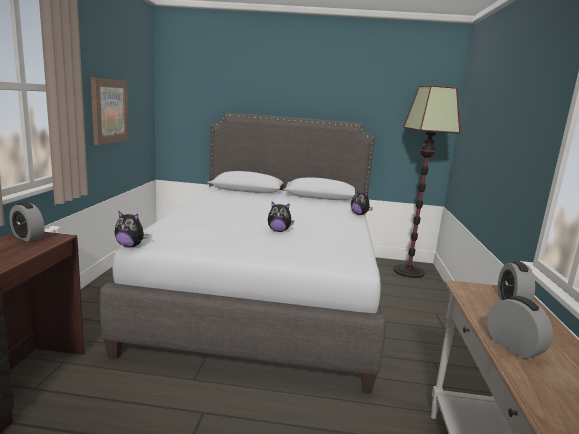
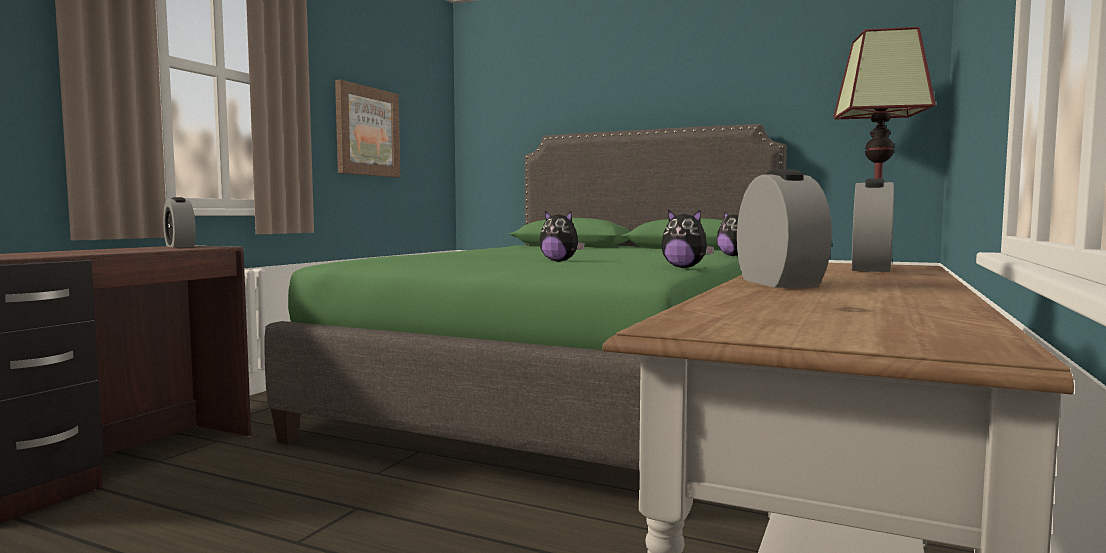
camera: 20 degrees right, 10 degrees down
(130, 246) = (314, 266): plush toy -> plush toy (684, 267)
(266, 293) = (574, 396): grey bed -> green bed

